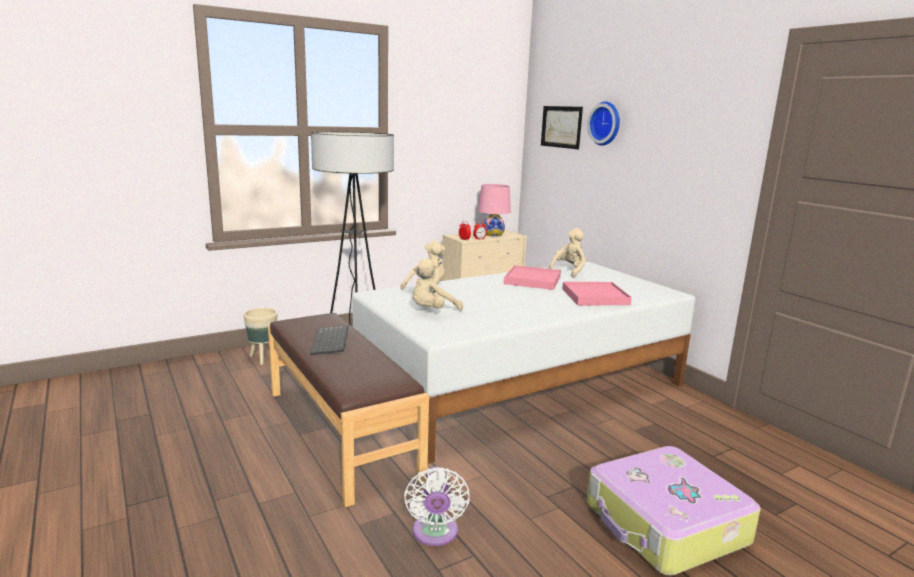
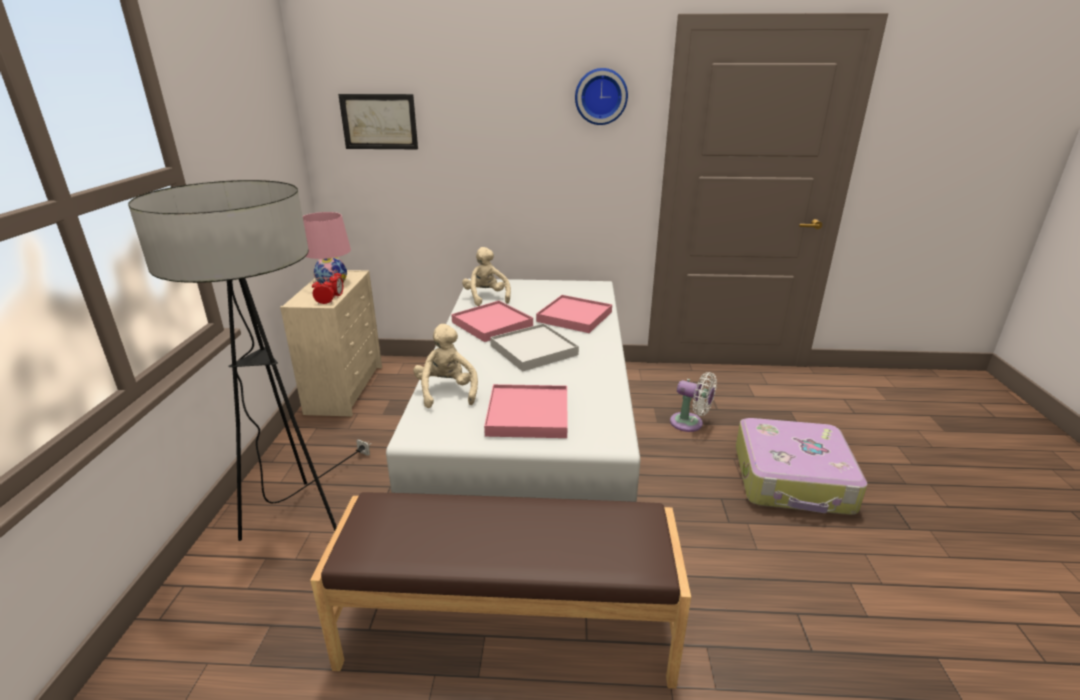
camera: 55 degrees left, 10 degrees up
(263, 358) = (193, 641): beige planter -> none
(331, 342) = (475, 531): keyboard -> none
(432, 311) = (527, 415): beige plush toy -> pink tray
(435, 534) = (755, 628): white fan -> white fan (690, 424)
(518, 297) = (534, 350): none -> white tray
(606, 123) = (458, 114): wall clock -> wall clock (601, 96)

